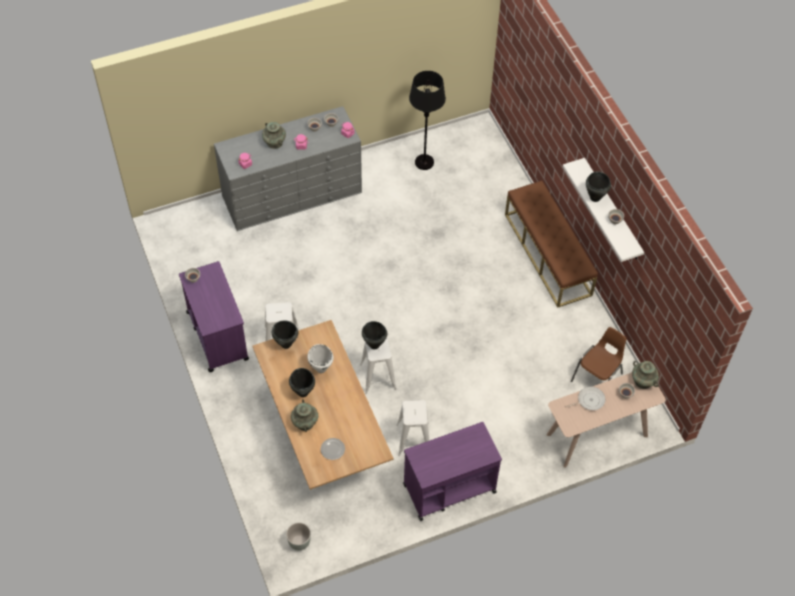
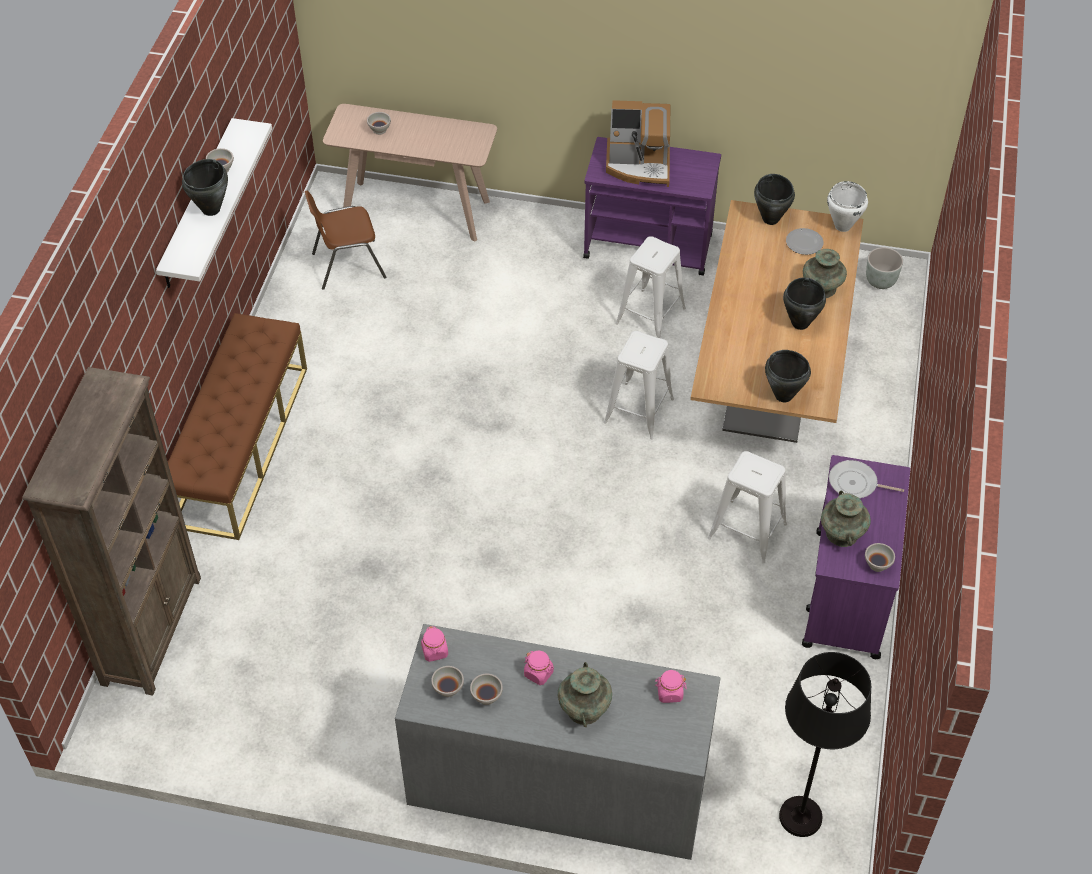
camera: 145 degrees left, 5 degrees down
(321, 368) = (752, 340): white cooking pot -> white cooking pot (842, 226)
(374, 345) = (645, 355): black cooking pot -> black cooking pot (771, 219)
(424, 162) = (275, 710): black floor lamp -> black floor lamp (801, 817)
(461, 451) = (639, 165): none -> coffee machine
(502, 164) = (152, 629): none -> brown bookcase
(589, 400) = (430, 144): frying pan -> frying pan (855, 484)
(643, 381) = (343, 132): turquoise vase -> turquoise vase (842, 533)

